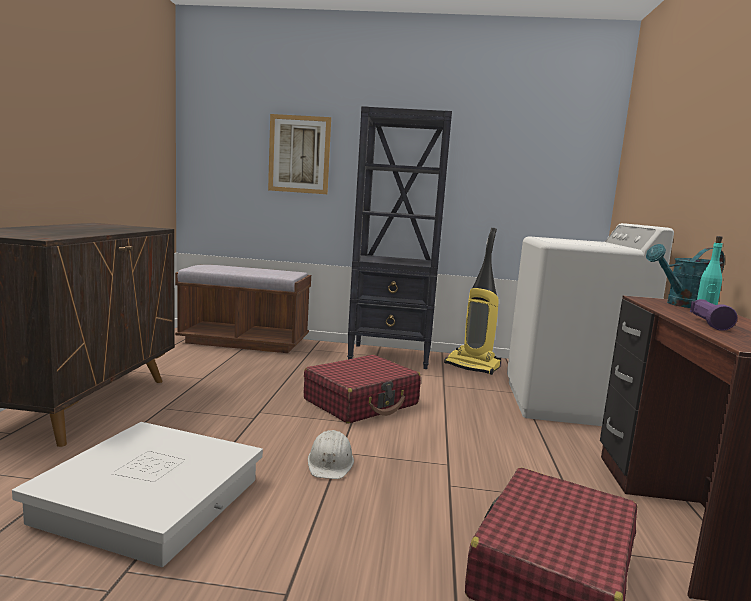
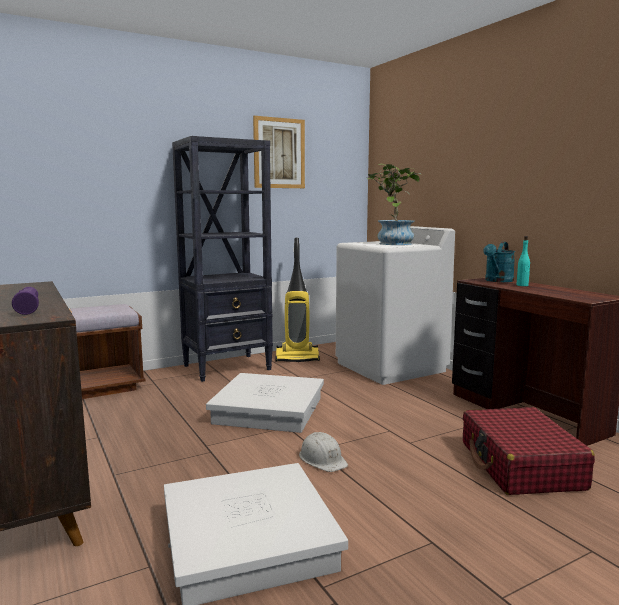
camera: 35 degrees left, 0 degrees up
(299, 154) = (100, 181): picture -> picture (279, 153)
(361, 402) = (269, 410): red suitcase -> white storage box
(589, 242) = (391, 243): none -> potted plant
(708, 324) = (540, 291): purple flashlight -> purple flashlight (28, 309)

